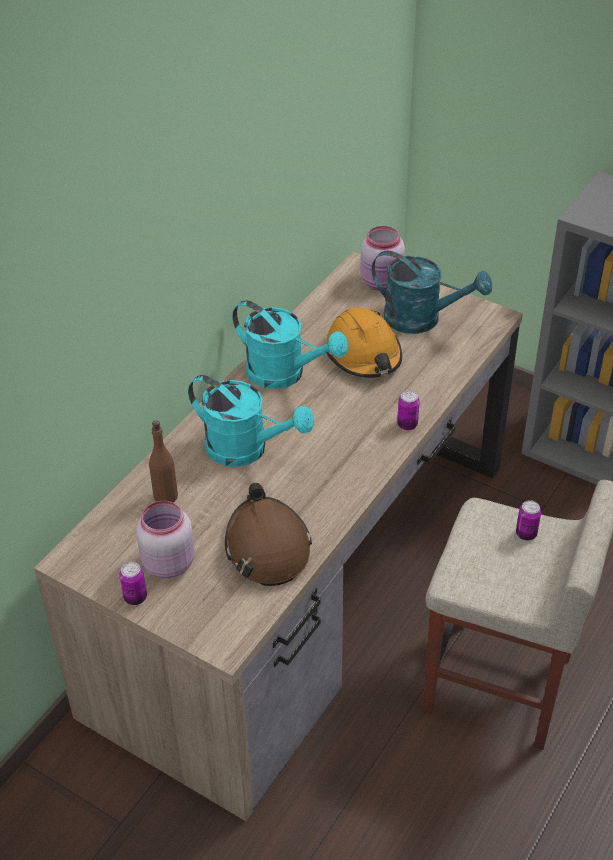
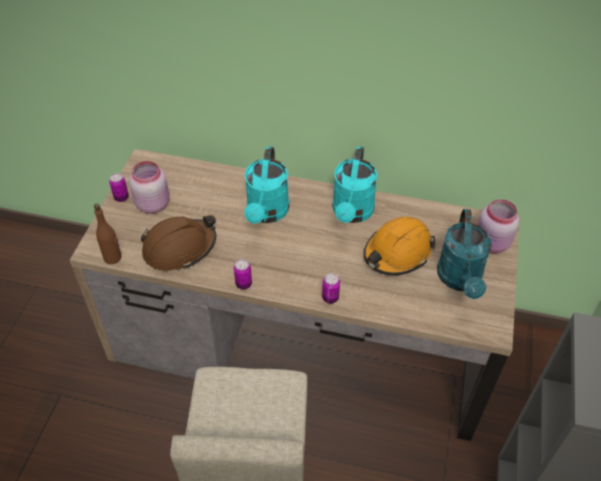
camera: 70 degrees right, 5 degrees up
(166, 496) = (209, 186): brown bottle -> brown bottle (113, 257)
(526, 534) = (276, 419): can -> can (243, 284)

